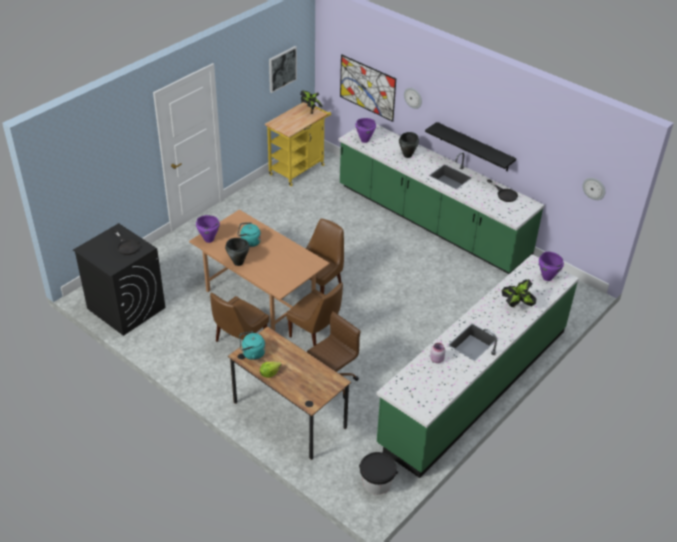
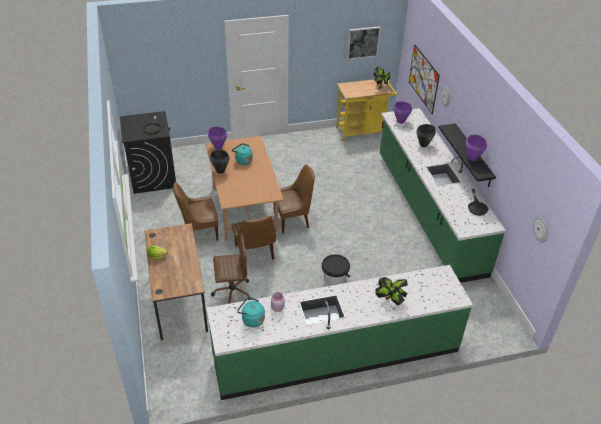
camera: 35 degrees right, 0 degrees up
(252, 353) = (160, 236): turquoise kettle -> turquoise kettle (251, 320)
(376, 483) = (187, 384): black bucket -> black bucket (334, 279)
(547, 277) = (443, 290): purple cooking pot -> purple cooking pot (472, 158)

